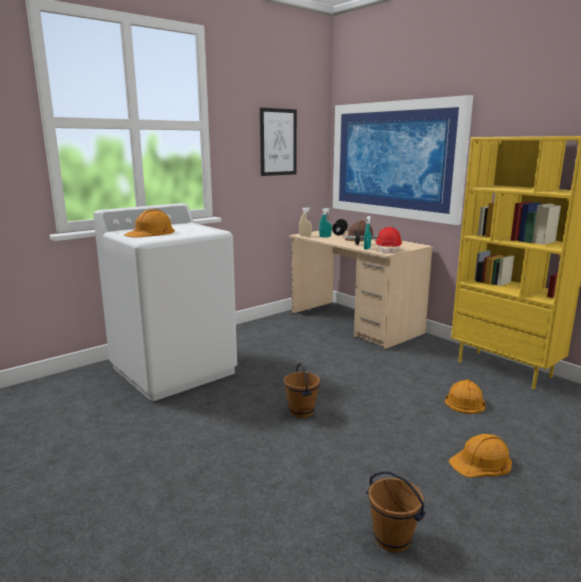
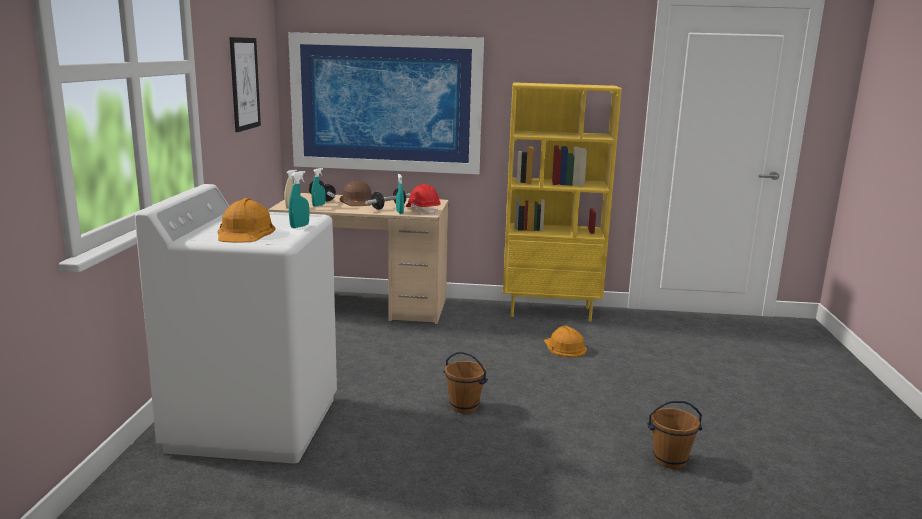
camera: 45 degrees left, 0 degrees up
(187, 234) = (299, 226): none -> turquoise spray bottle
(481, 462) = (639, 387): orange hard hat -> none

